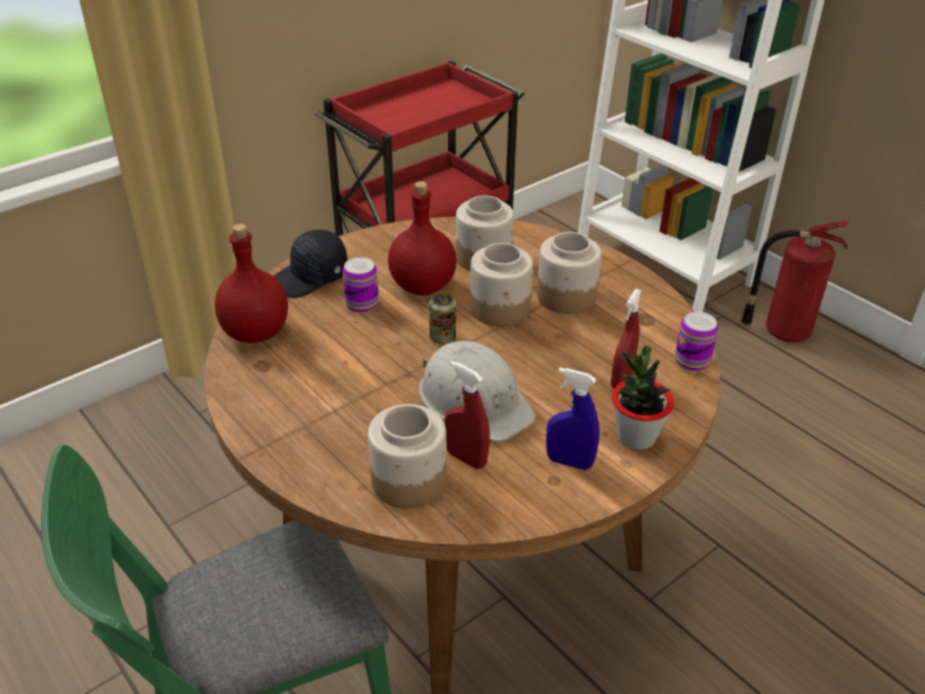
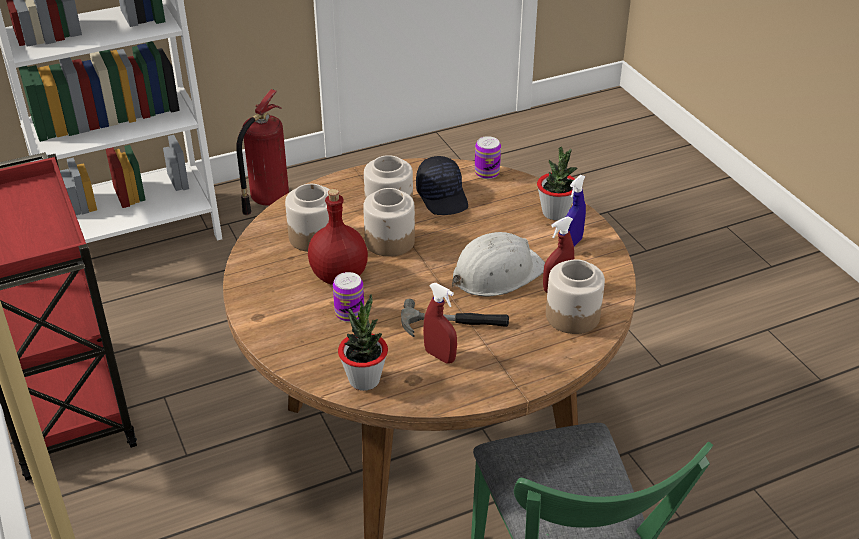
camera: 75 degrees left, 0 degrees up
(257, 333) = (364, 380): red bottle -> potted plant
(310, 278) = (292, 340): black cap -> black cap (443, 197)
(364, 380) = (454, 324): none -> hammer
(442, 338) = (415, 276): can -> none
(621, 380) = (496, 205): red spray bottle -> red spray bottle (440, 356)

